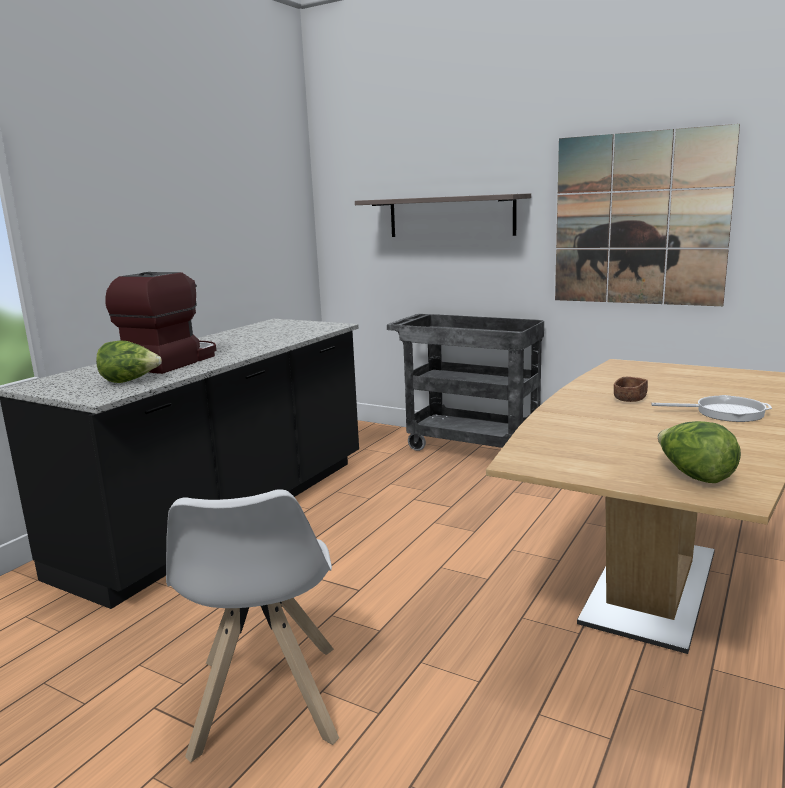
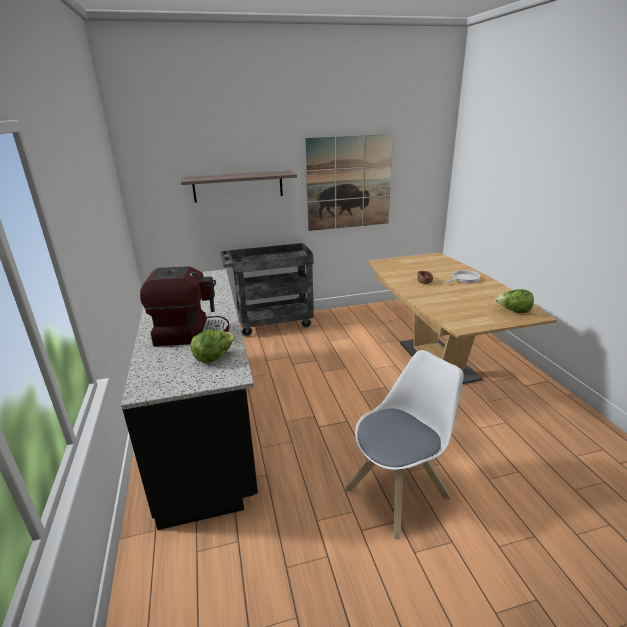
camera: 45 degrees left, 10 degrees up
(170, 361) = (191, 333): coffee machine -> coffee machine turned 105 degrees clockwise
(266, 703) = (399, 491): chair -> chair turned 75 degrees counterclockwise

